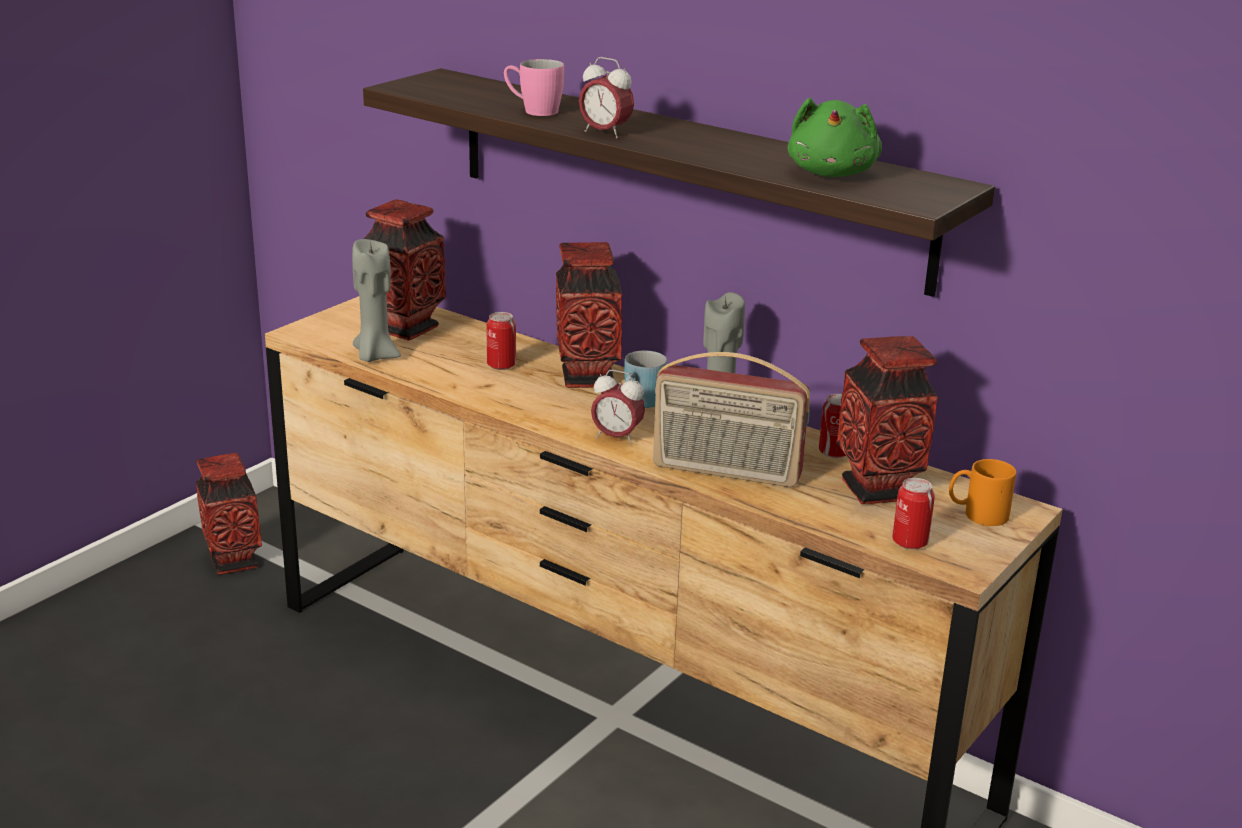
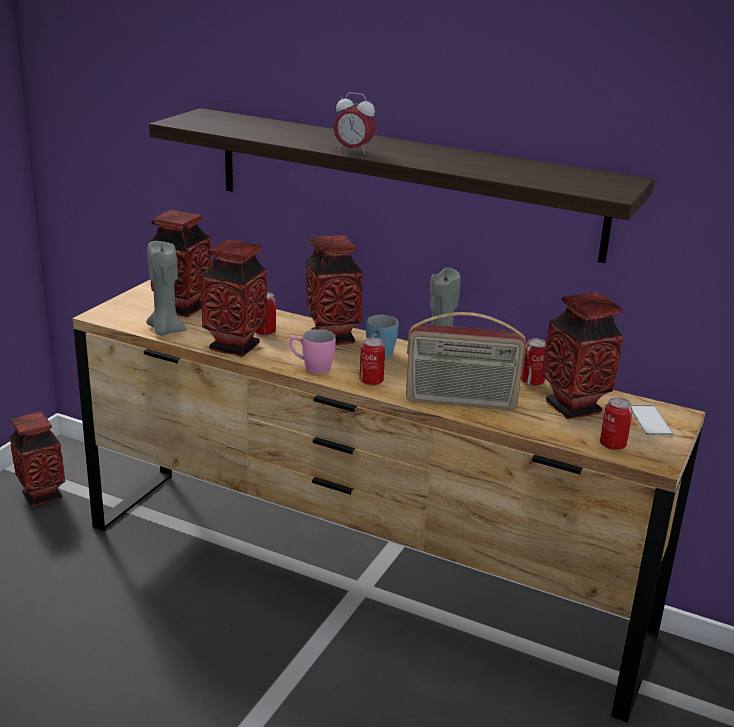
camera: 10 degrees left, 0 degrees up
(456, 382) = (235, 346): none -> vase
(533, 111) = (289, 136): pink mug -> pink mug (311, 368)
(616, 437) = (371, 381): alarm clock -> can
(832, 173) = (536, 174): green plush toy -> none
(977, 514) = (650, 420): orange mug -> phone

